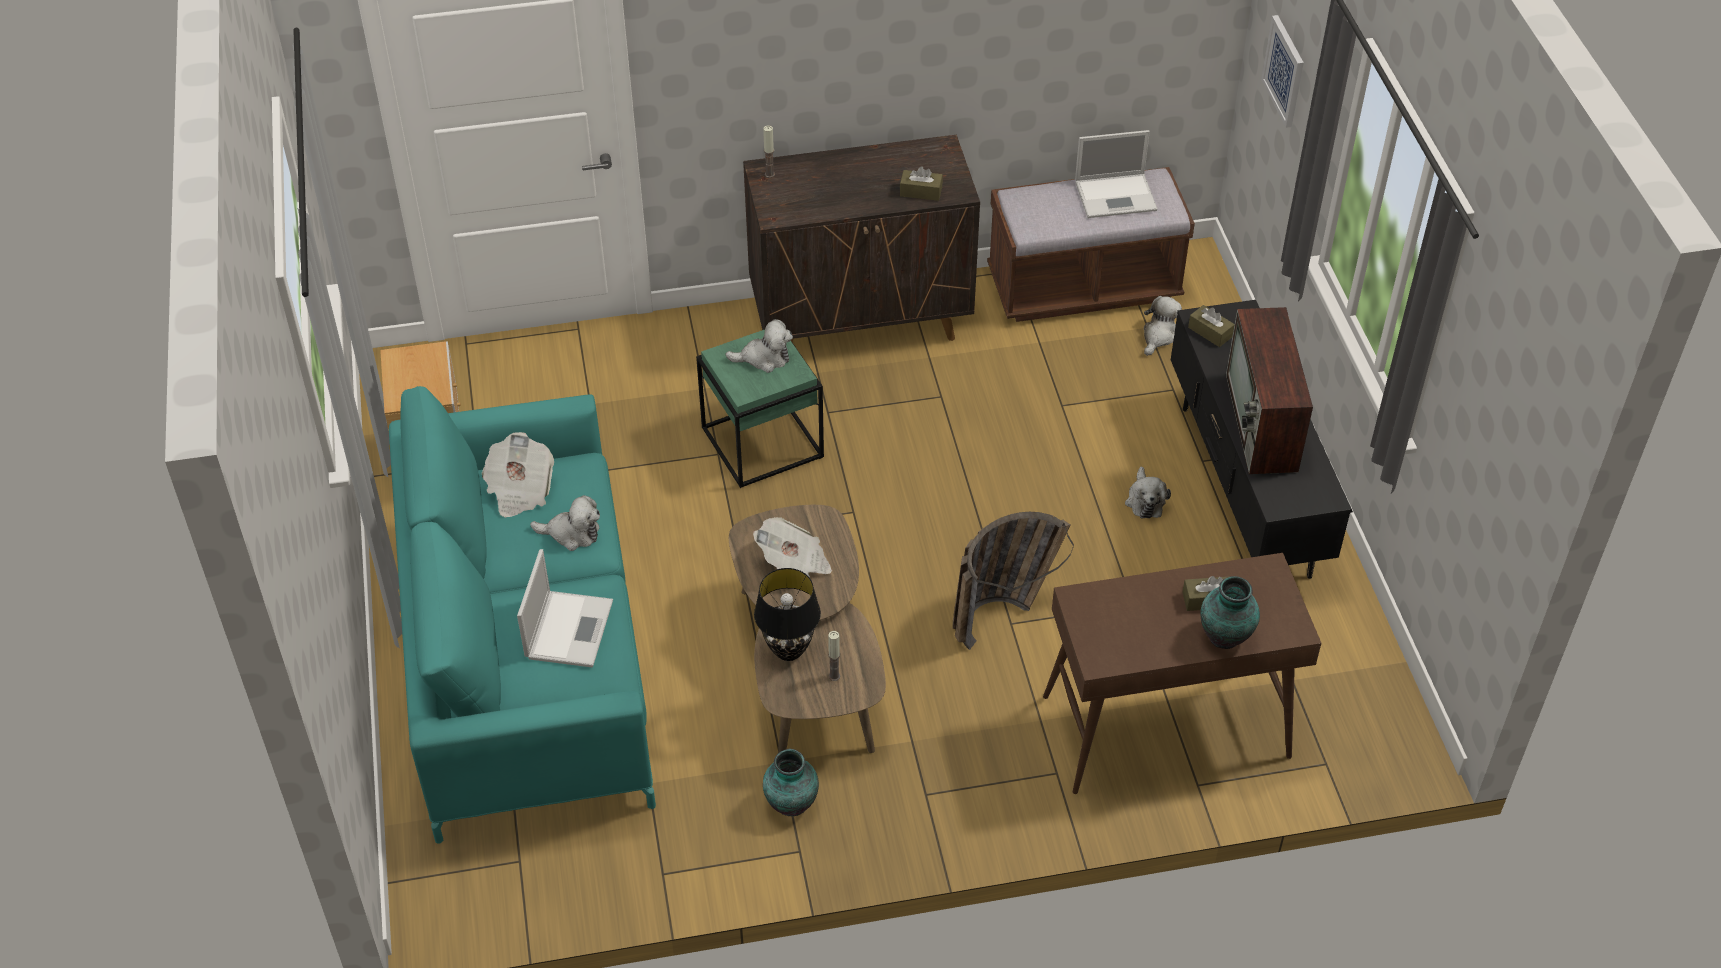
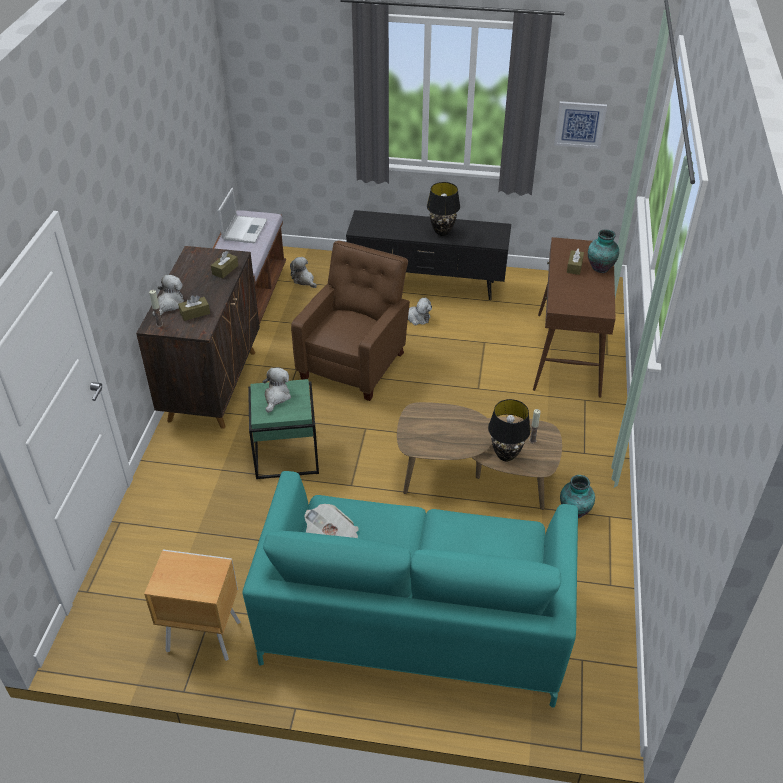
camera: 70 degrees left, 5 degrees down
(569, 628) = (474, 540): laptop -> none
(572, 533) = (387, 522): plush toy -> plush toy (169, 304)
(794, 563) = (445, 431): newspaper -> none
(990, 458) = (355, 363): none -> brown armchair
(1004, 613) = (469, 389): basket -> none
(1210, 332) = (368, 229): brown tissue box -> brown tissue box (195, 313)
(1262, 424) = (442, 232): television -> black table lamp
(1284, 71) = (289, 97): picture -> picture (580, 124)

